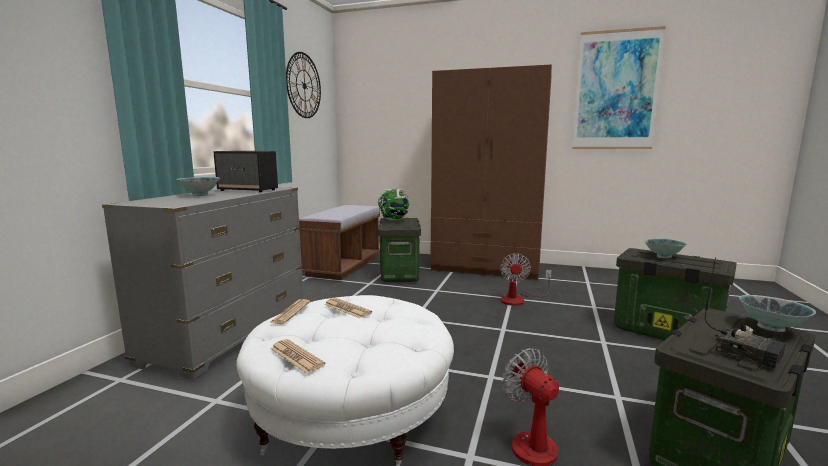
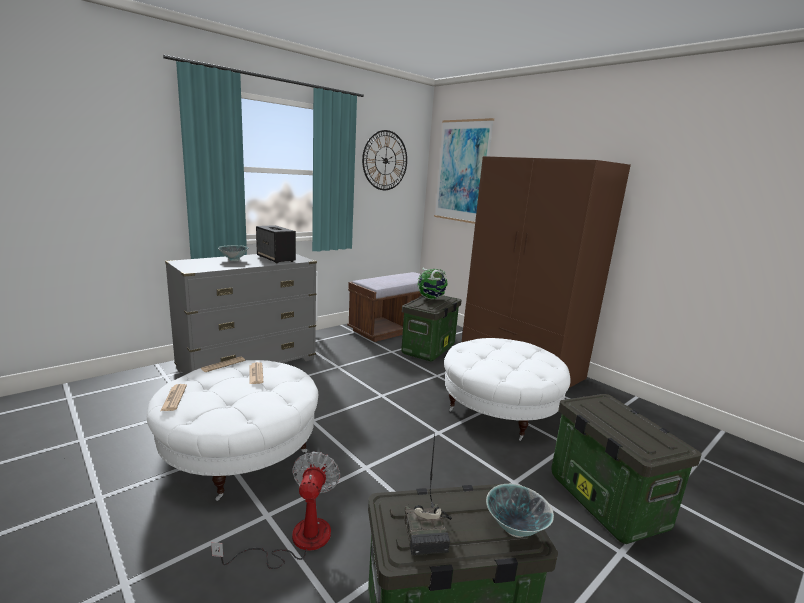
camera: 30 degrees right, 5 degrees up
(518, 299) = (499, 409): fan -> white ottoman
(616, 91) = (712, 191): picture -> picture (462, 171)
(663, 257) = (612, 417): bowl -> none

